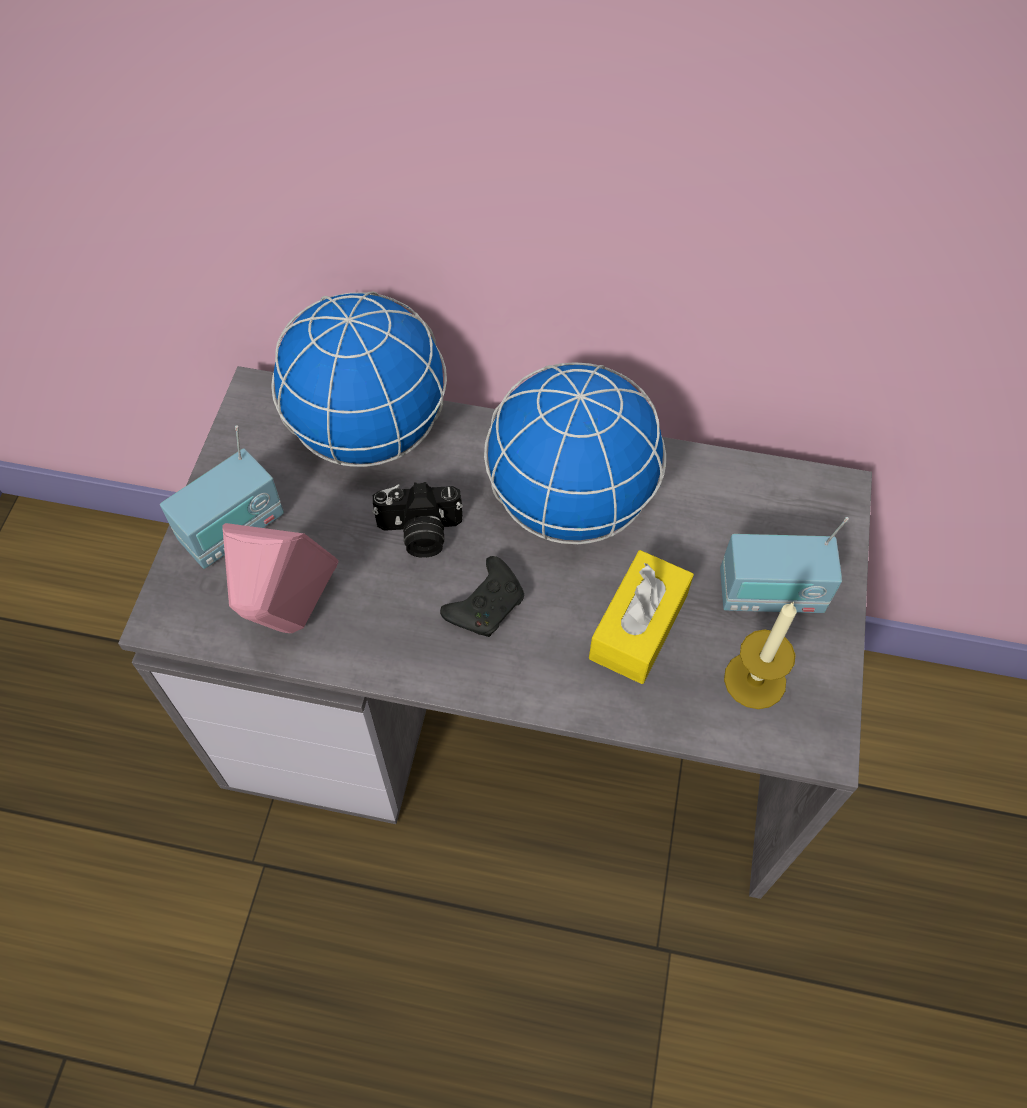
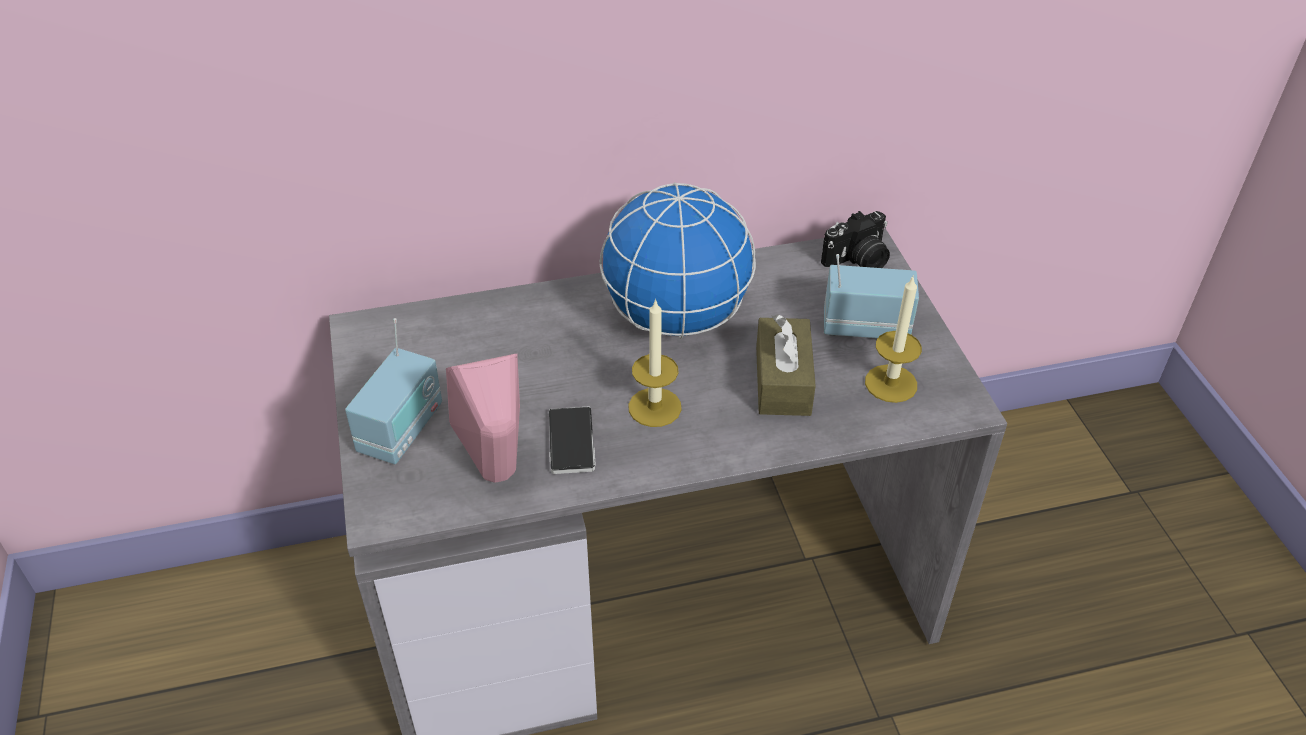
camera: 25 degrees left, 15 degrees down
(367, 431) = (476, 324): globe -> none
(382, 611) = (571, 441): none -> phone
(420, 533) = (567, 378): camera -> camera (858, 261)
(487, 604) = (654, 407): black game controller -> candle
(638, 627) = (783, 381): yellow tissue box -> brown tissue box
(770, 594) = (865, 326): radio -> radio turned 150 degrees counterclockwise

